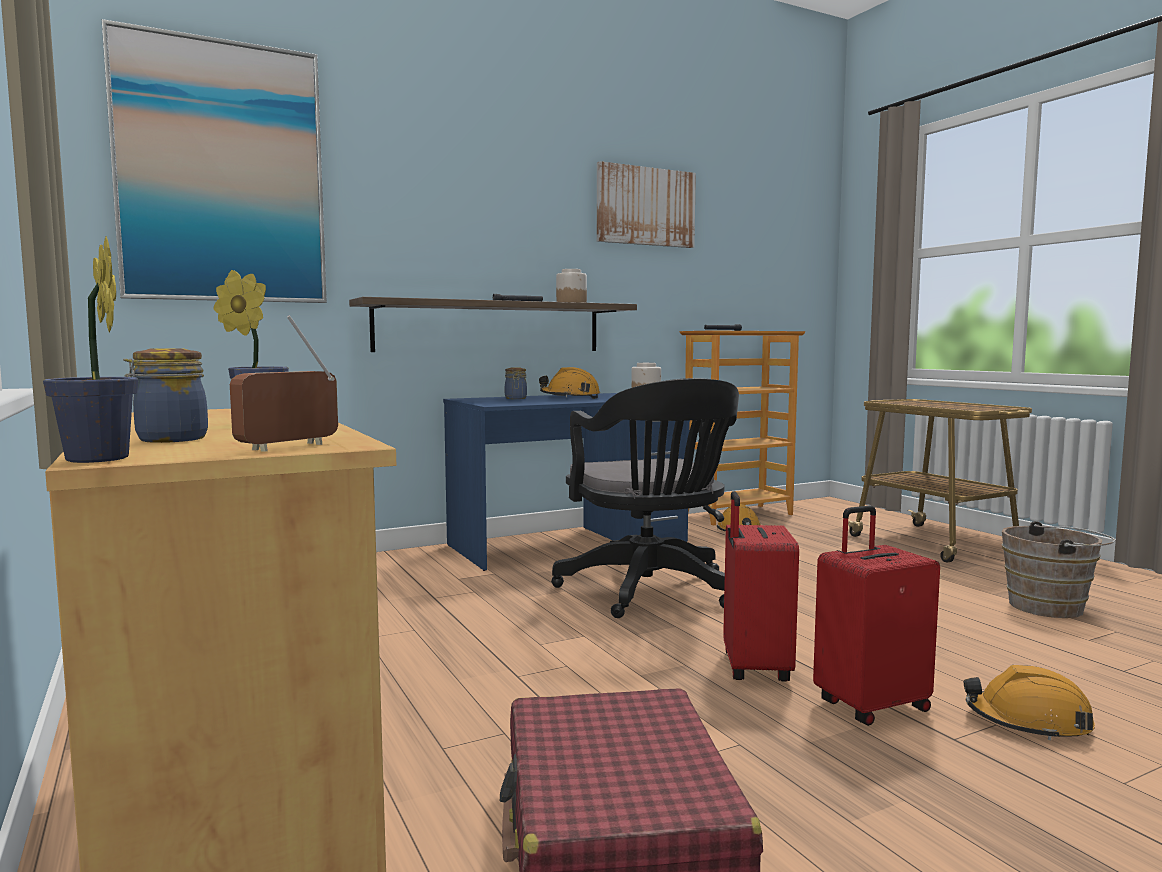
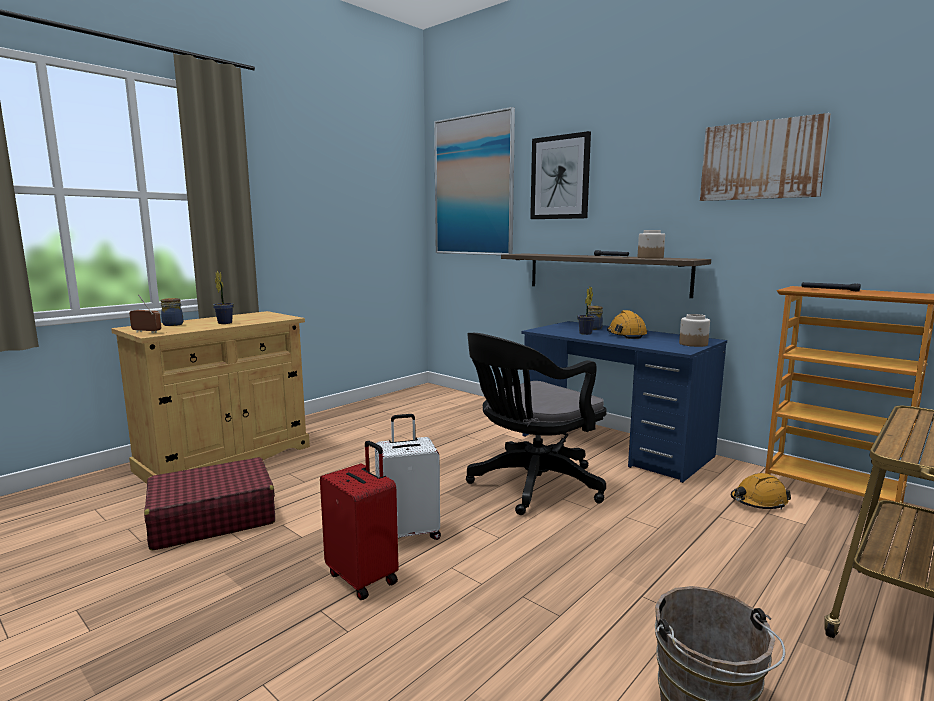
camera: 70 degrees right, 5 degrees up
(99, 460) = (125, 327): potted plant -> potted plant (585, 333)
(411, 187) = (560, 177): none -> picture
(753, 668) = (409, 533): red suitcase -> white suitcase
(1028, 722) = (355, 648): orange hard hat -> none

